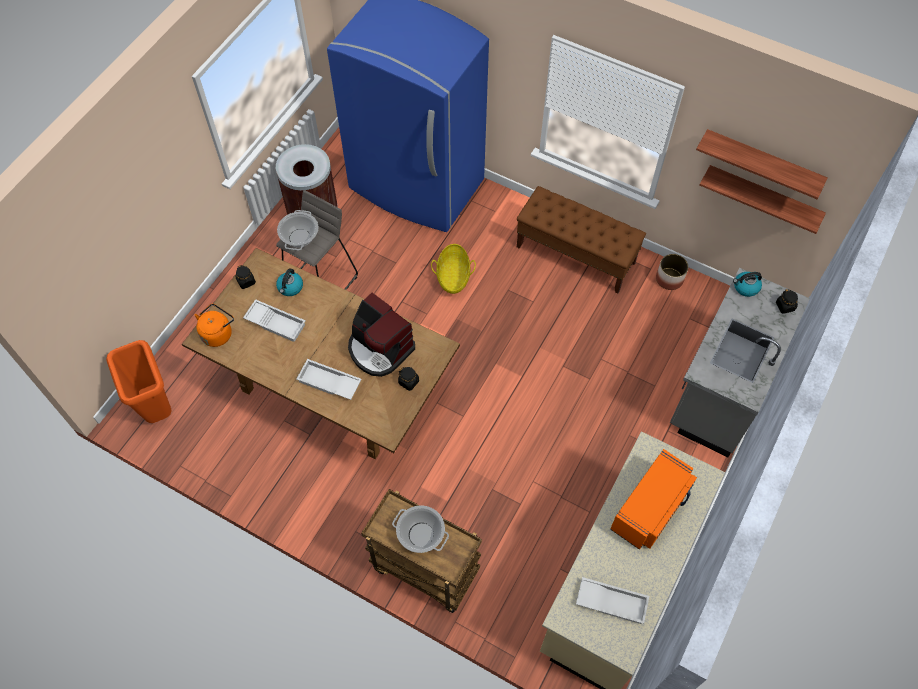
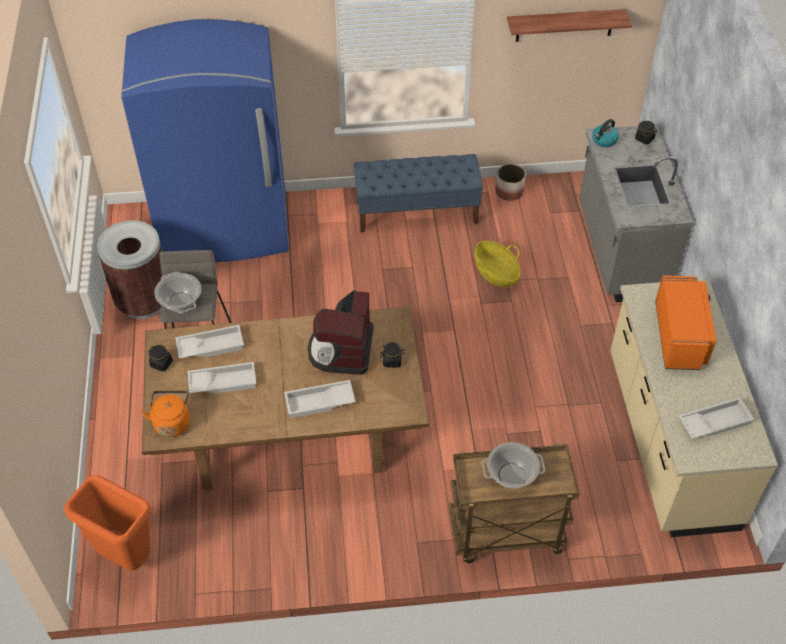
camera: 35 degrees left, 10 degrees down
(290, 287) = (211, 345): kettle -> white tray
(380, 349) = (342, 349): coffee machine -> coffee machine turned 90 degrees clockwise
(453, 276) = (324, 284): basket -> basket (496, 273)
(576, 255) = (417, 212): brown bench -> blue bench
(763, 197) = (572, 61): shelf -> none

